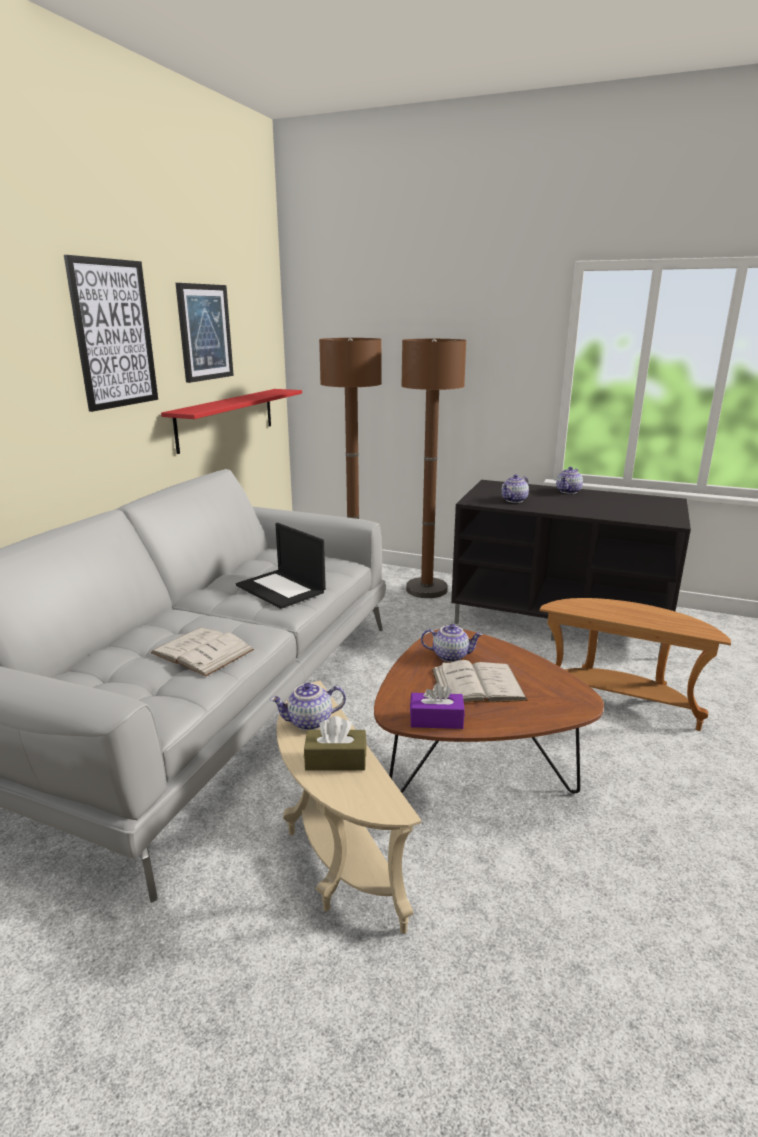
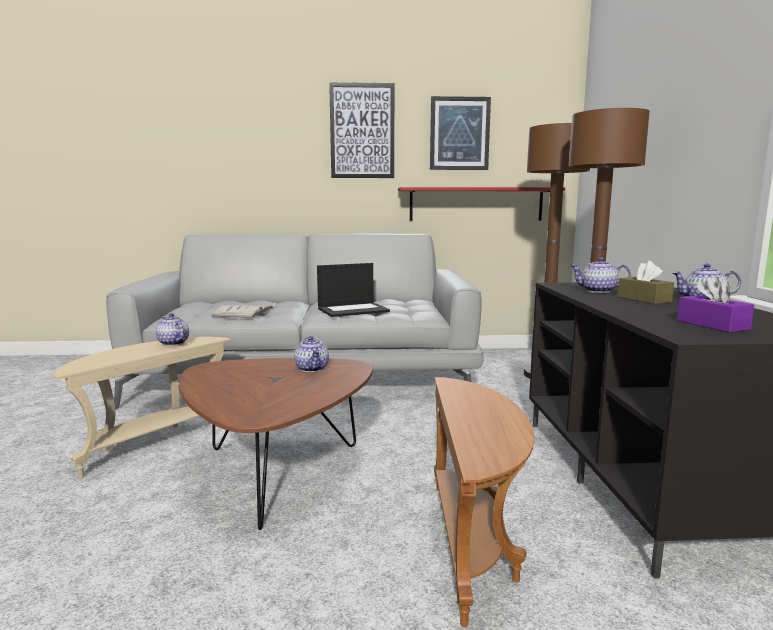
camera: 65 degrees right, 10 degrees down
(282, 589) = (353, 310): laptop -> laptop turned 135 degrees counterclockwise
(336, 760) = (127, 353): brown tissue box -> brown tissue box (643, 299)
(436, 720) = (202, 376): purple tissue box -> purple tissue box (712, 325)
(477, 684) = (266, 381): white book -> none

